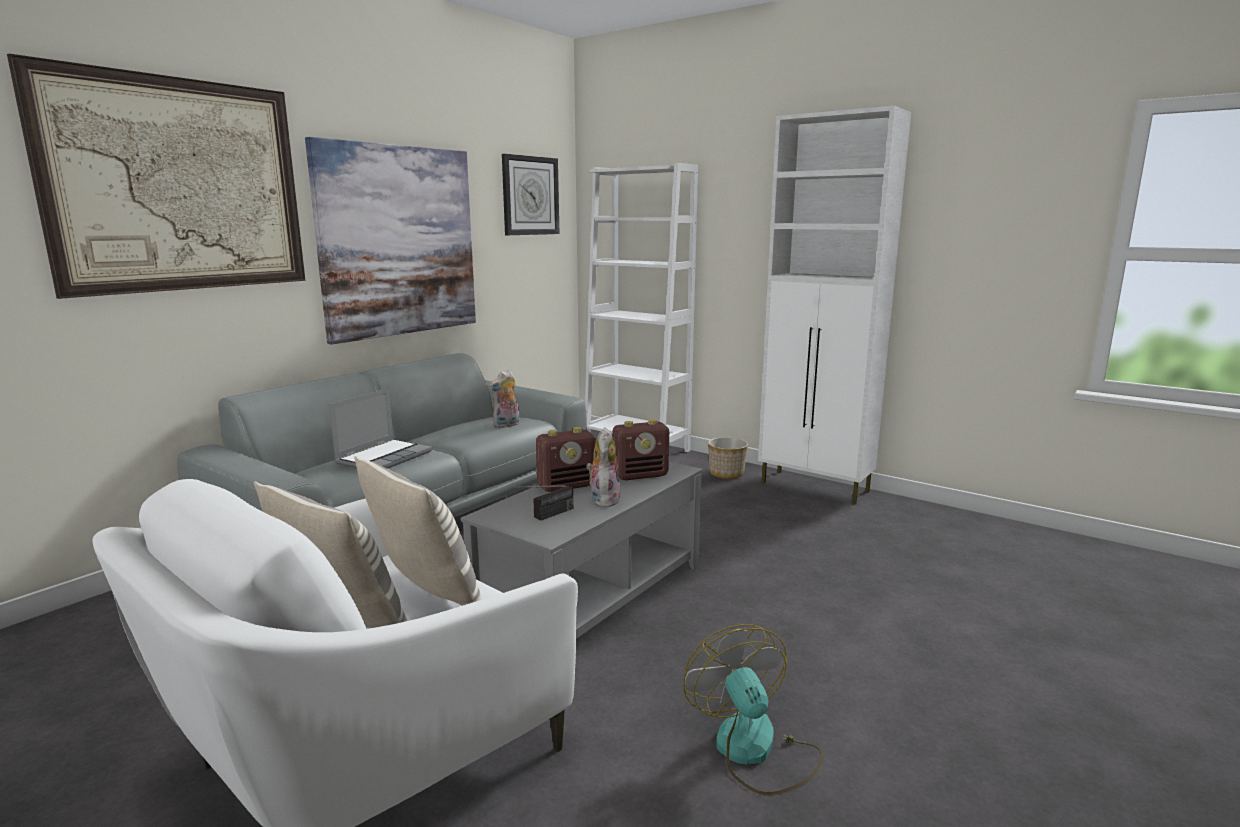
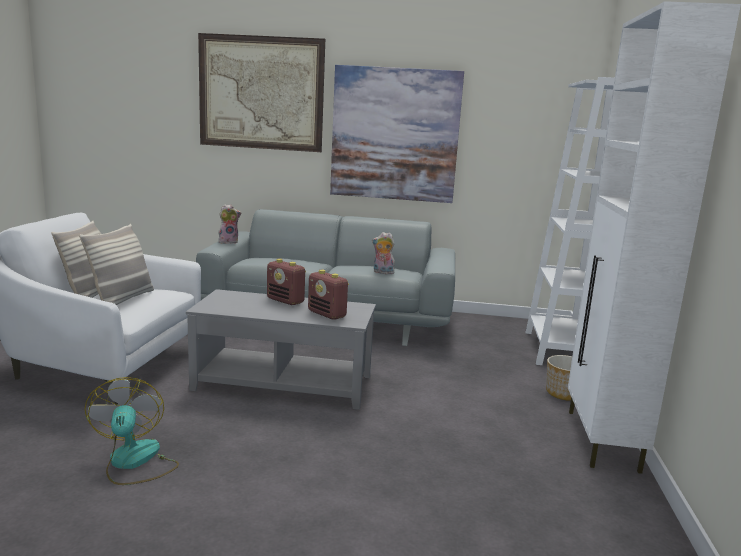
camera: 60 degrees right, 0 degrees up
(384, 457) = (287, 261): laptop -> none
(530, 196) = (535, 107): wall clock -> none
(545, 516) = (231, 303): radio -> none
(603, 499) = (271, 311): plush toy -> plush toy (228, 242)
(754, 751) = (134, 462): fan -> fan turned 60 degrees counterclockwise

